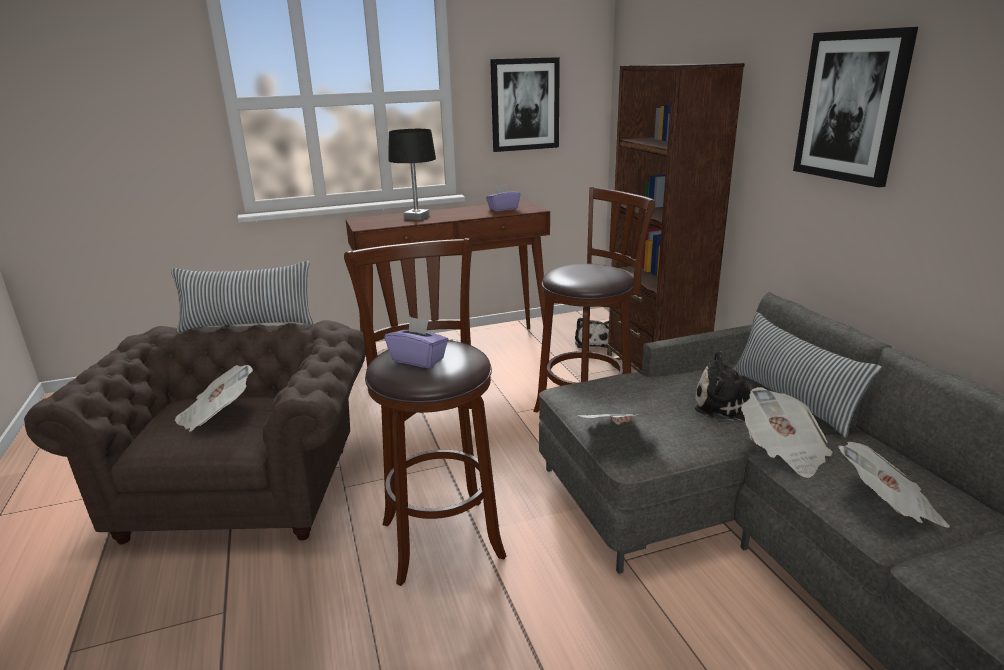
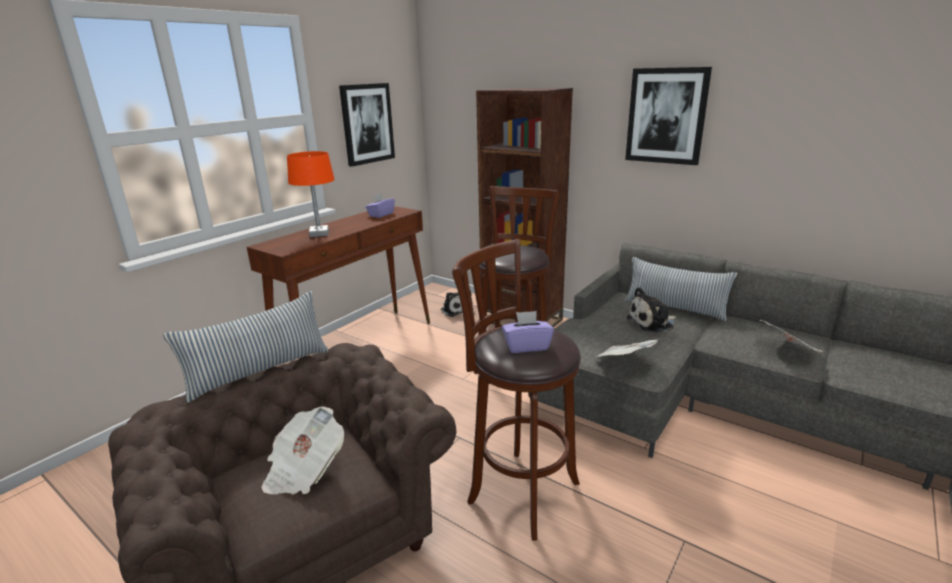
camera: 35 degrees left, 0 degrees up
(416, 217) = (319, 234): black table lamp -> orange table lamp
(783, 451) = (712, 339): newspaper -> none

